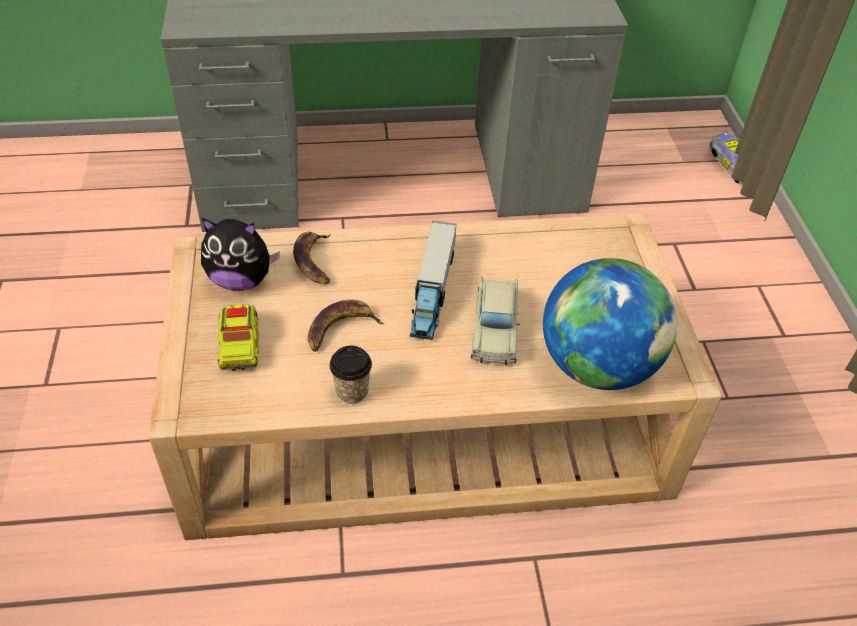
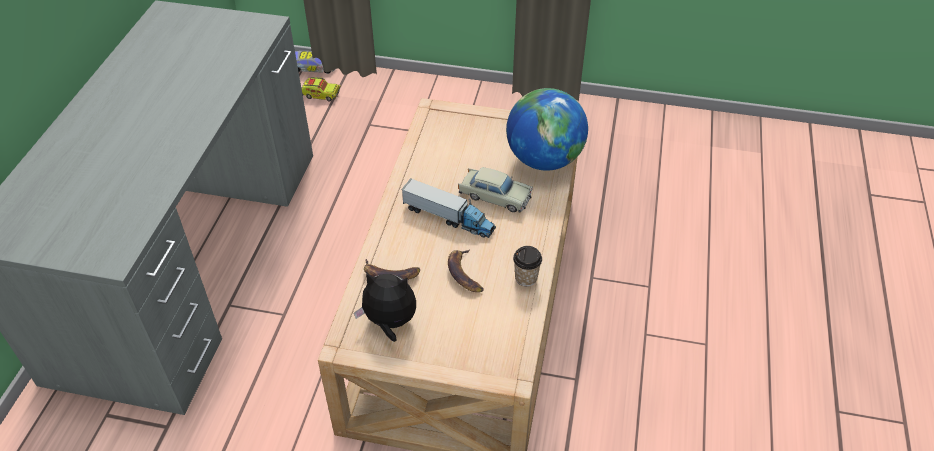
camera: 70 degrees left, 0 degrees up
(240, 345) = (459, 333): toy truck -> toy truck (321, 95)
(241, 280) = (389, 323): plush toy -> plush toy turned 105 degrees counterclockwise

